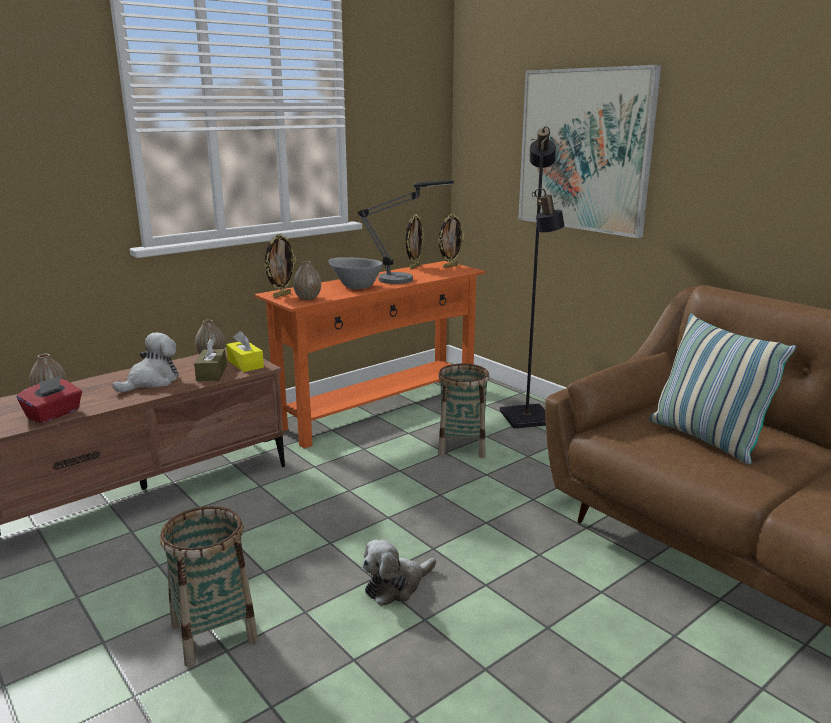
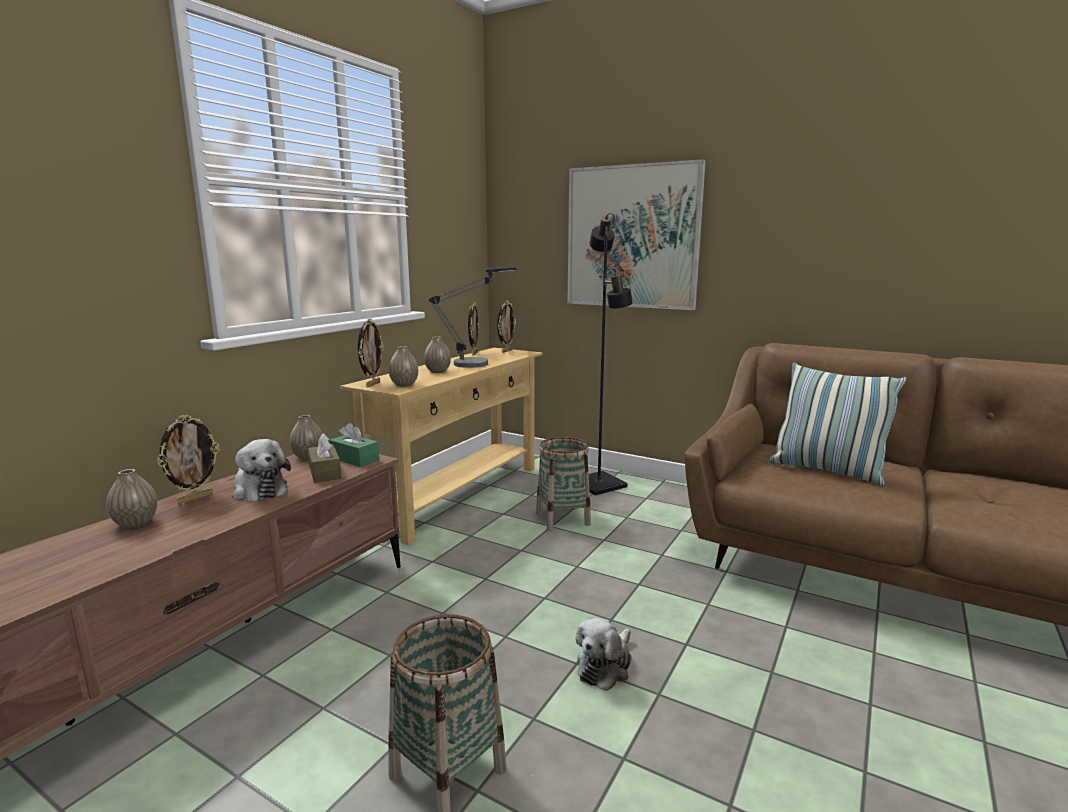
camera: 20 degrees left, 5 degrees down
(54, 414) = (158, 543): red tissue box -> none
(103, 382) = (195, 498): none -> picture frame
(151, 381) = (259, 490): plush toy -> plush toy turned 120 degrees clockwise
(245, 364) = (355, 459): yellow tissue box -> green tissue box
(354, 286) = (438, 371): grey bowl -> vase
(379, 409) = (458, 496): orange console table -> beige console table

